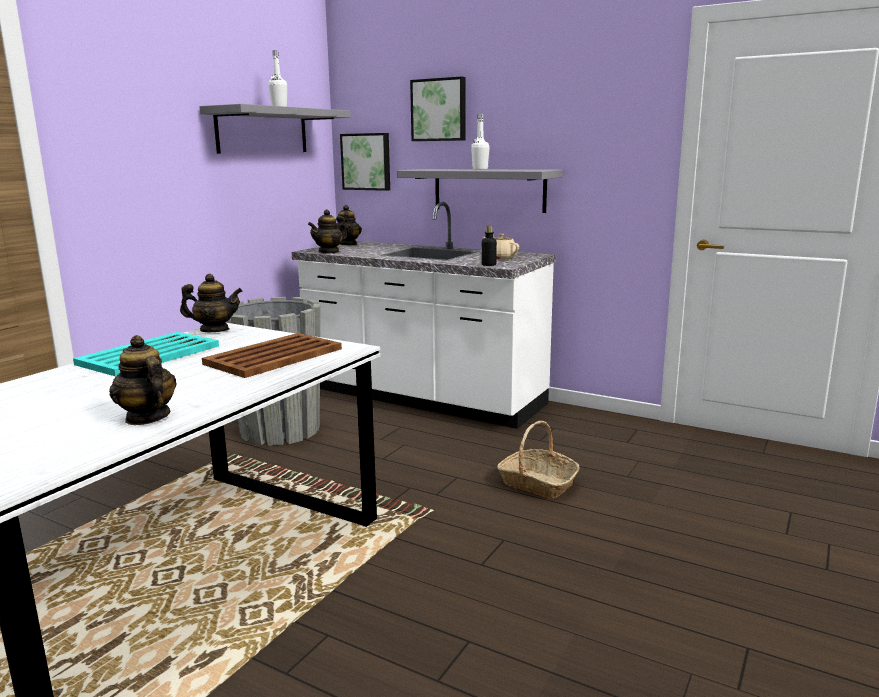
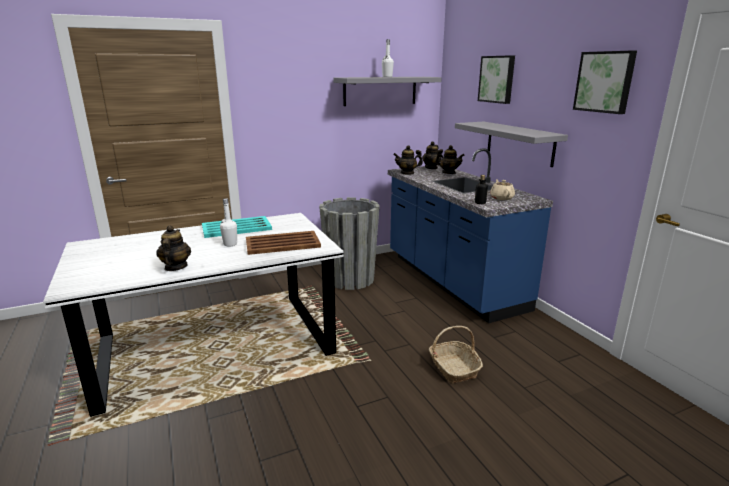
camera: 35 degrees right, 5 degrees up
(214, 330) = (287, 218): teapot -> teapot (448, 173)
(367, 161) = (455, 112): picture -> picture (605, 82)
(422, 398) = (452, 281): white counter -> blue counter
(480, 169) = (508, 128): white bottle -> white bottle (230, 244)

